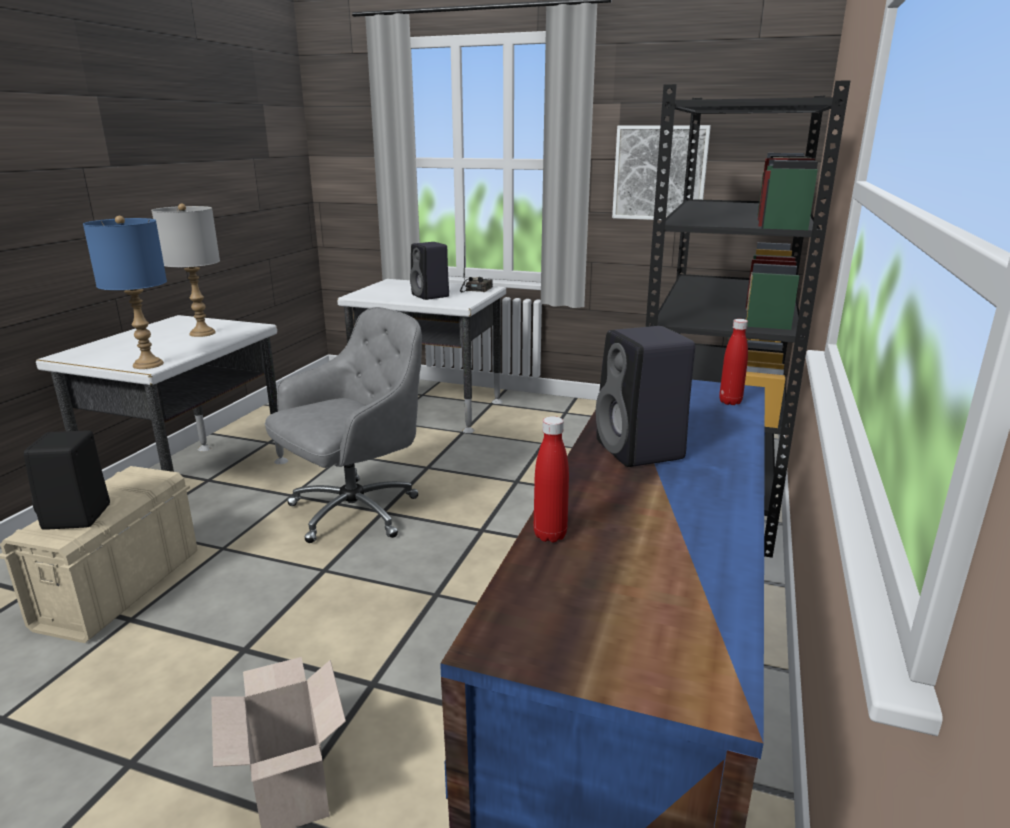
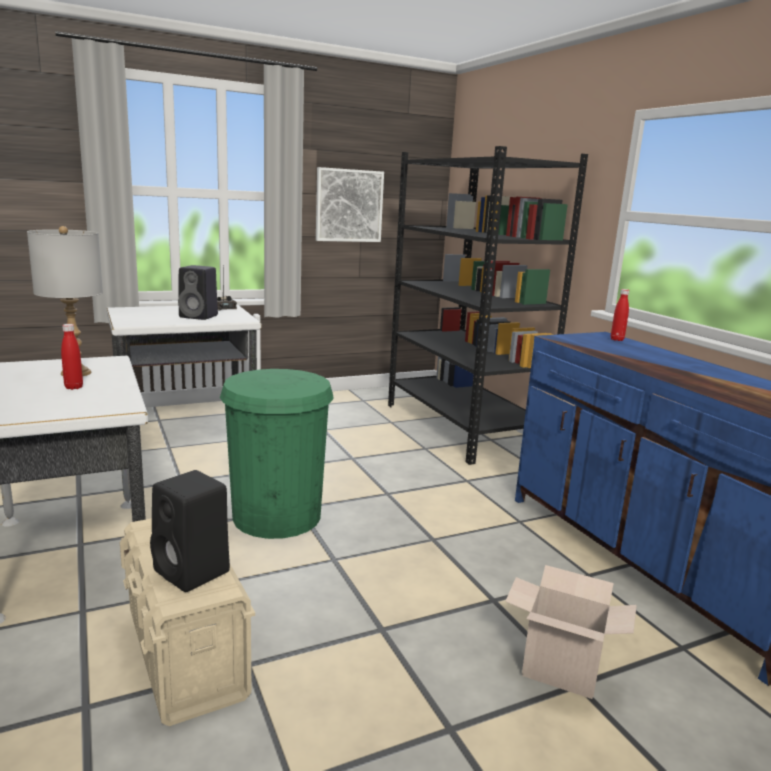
camera: 45 degrees left, 5 degrees down
(148, 364) = (116, 405): blue table lamp -> none
(354, 511) = (277, 516): grey office chair -> green trash can
(550, 535) = (736, 400): red bottle -> red bottle (73, 387)
(641, 451) = (657, 365): black speaker -> none

